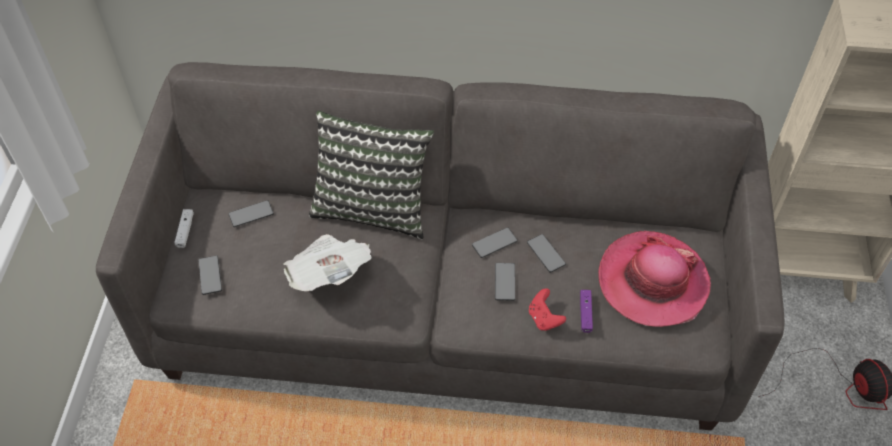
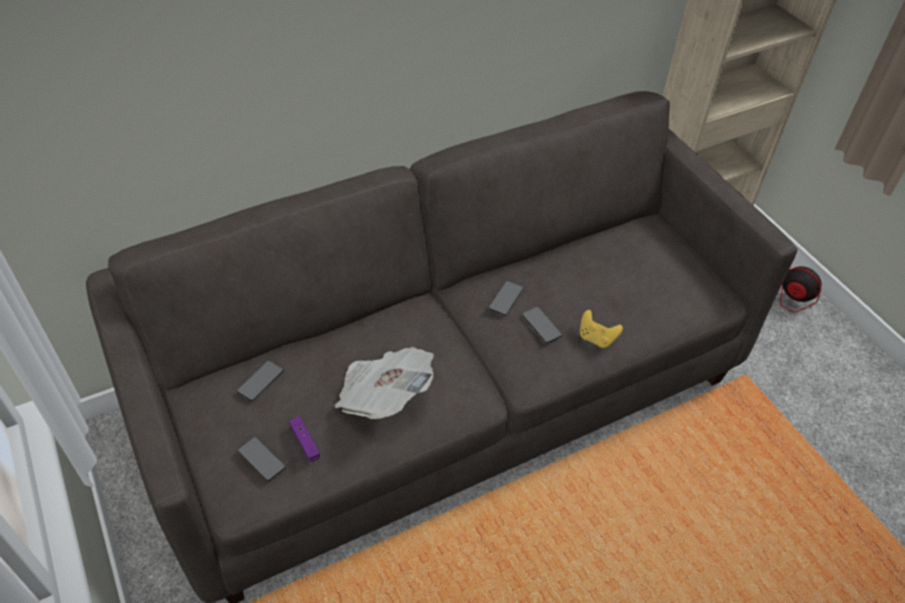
camera: 35 degrees left, 5 degrees down
(185, 231) = (199, 431): white game controller -> none
(373, 206) = (374, 318): pillow -> none
(544, 318) = (596, 338): red game controller -> yellow game controller
(546, 253) = (554, 287): phone -> none
(585, 313) = (624, 318): purple game controller -> purple game controller (305, 442)
(652, 282) = (652, 268): hat -> none

